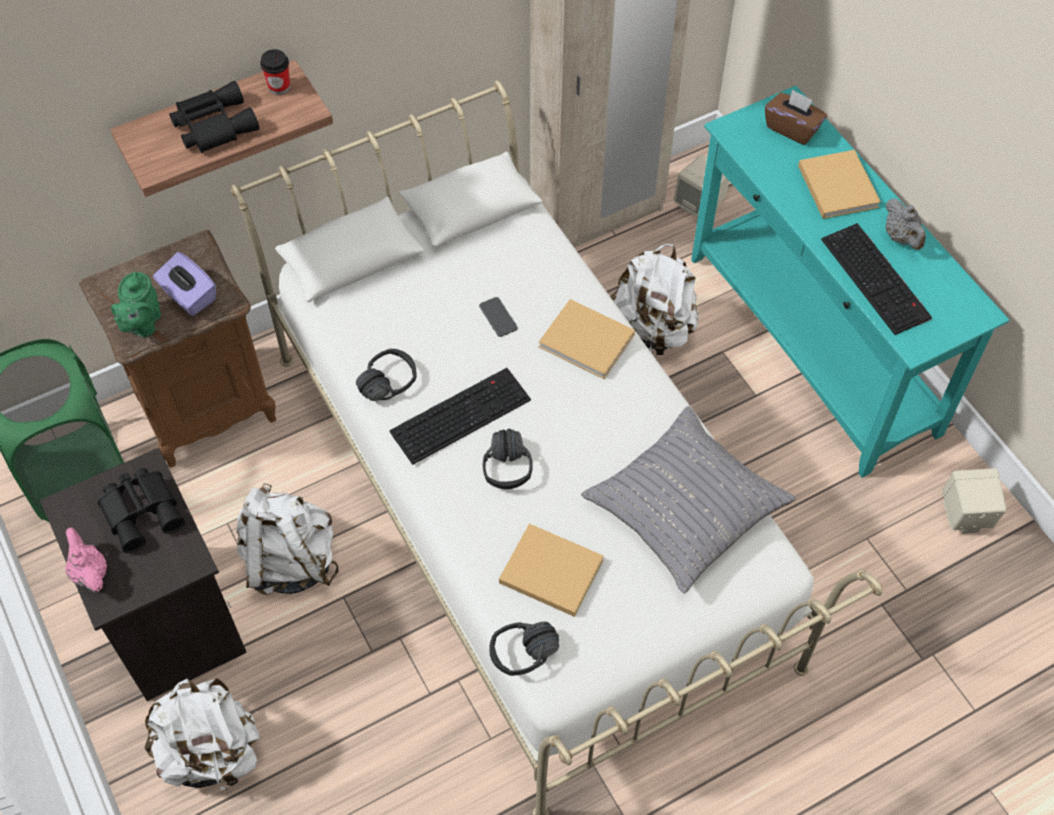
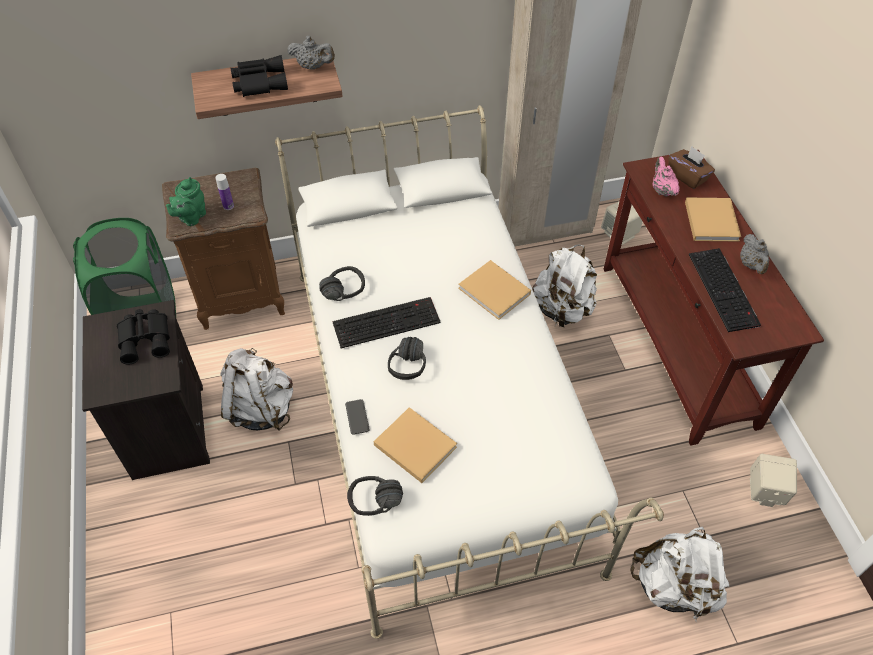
camera: 15 degrees right, 5 degrees down
(89, 572) = (94, 371): pink teapot -> pink teapot (662, 190)
(189, 296) = (228, 206): purple tissue box -> bottle
(211, 752) = (161, 526): white backpack -> white backpack (674, 586)
(279, 87) = (313, 67): cup -> grey teapot
(498, 317) = (436, 263): phone -> phone (357, 417)
(684, 507) = (531, 423): grey pillow -> none
(814, 344) = (678, 344): turquoise console table -> brown console table

